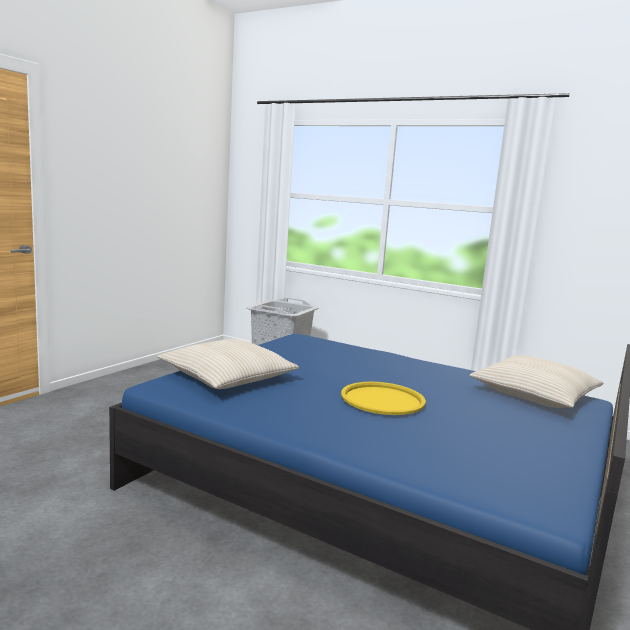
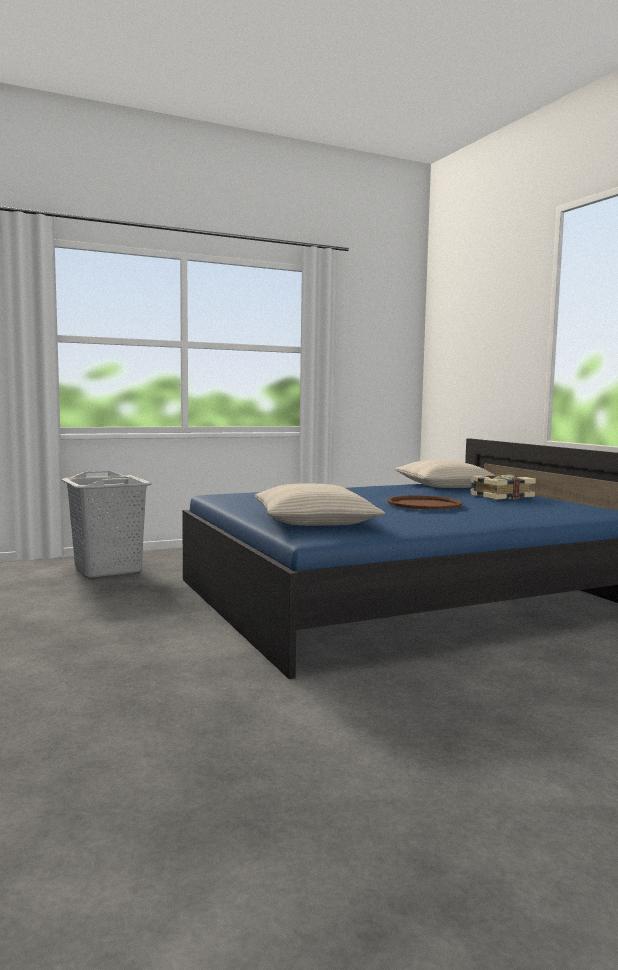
camera: 55 degrees left, 5 degrees down
(382, 399) = (424, 504): yellow tray -> brown tray
(521, 427) = (501, 496): none -> book

